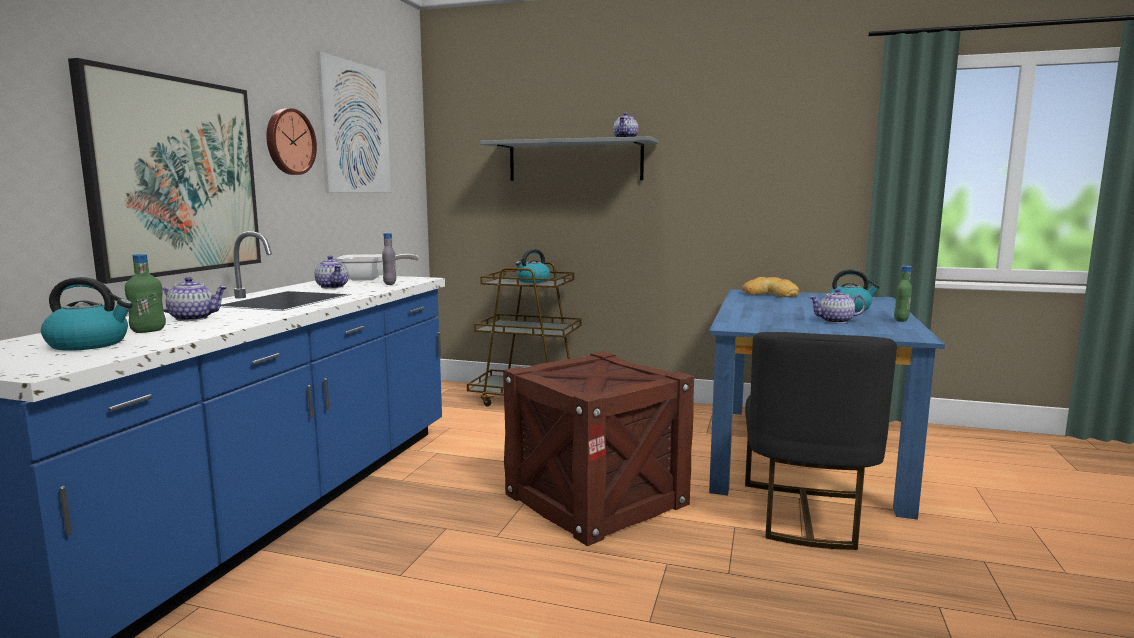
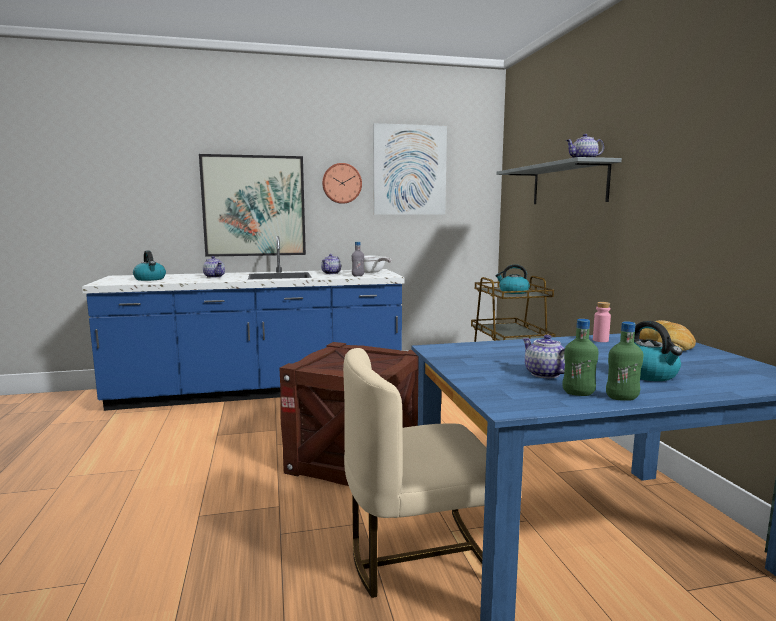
camera: 60 degrees right, 0 degrees up
(148, 331) = (181, 278): green bottle -> green bottle (578, 393)
(746, 300) = (600, 340): none -> pink bottle
(805, 515) = (421, 556): black chair -> beige chair

